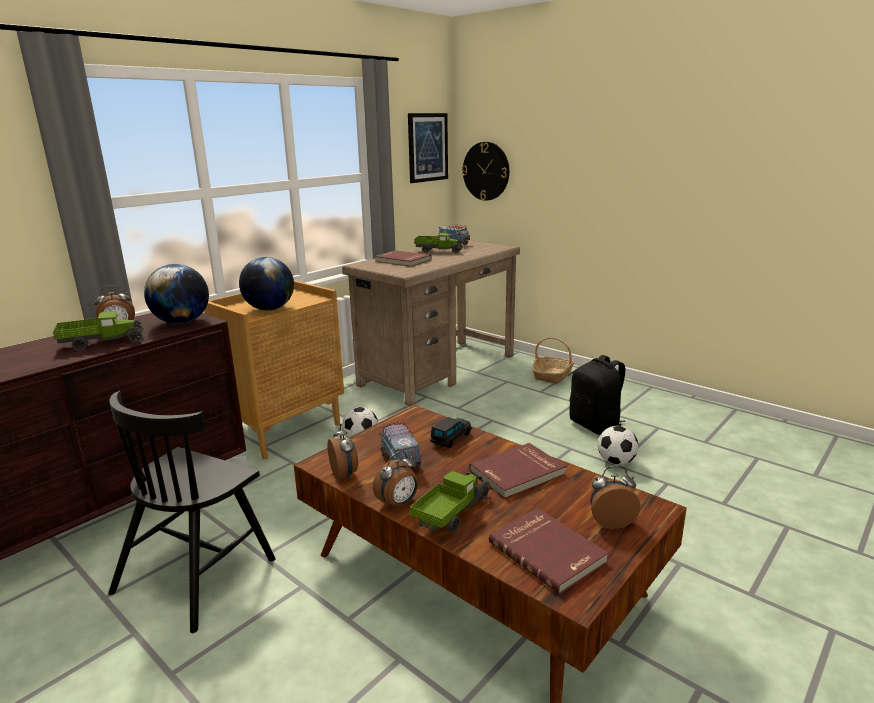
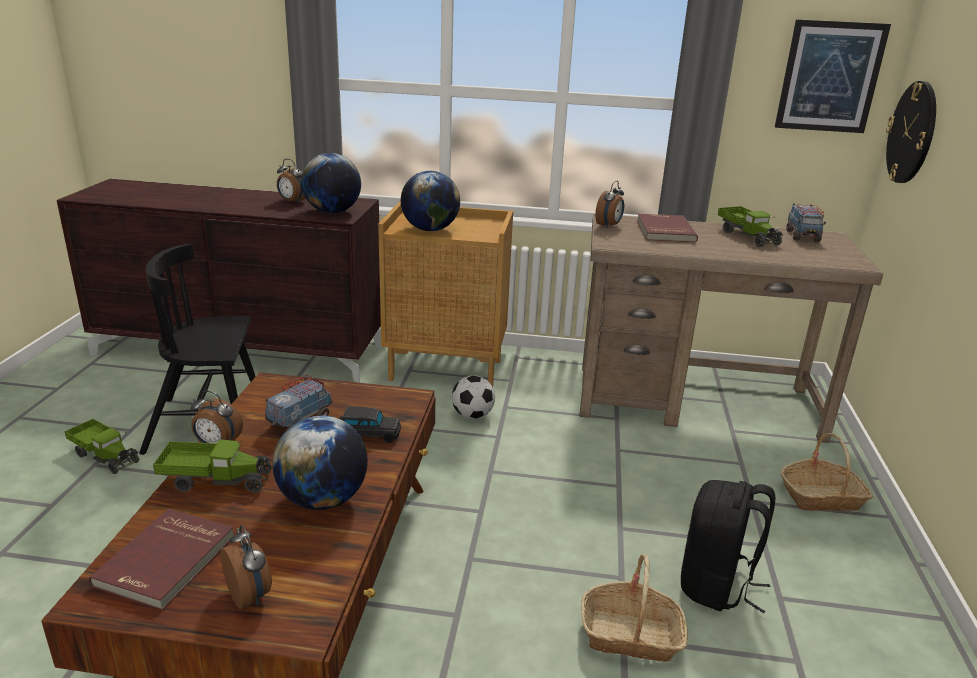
camera: 55 degrees right, 5 degrees up
(102, 343) = (260, 206): toy truck -> toy truck (105, 456)
(345, 474) = (255, 401): alarm clock -> alarm clock (609, 226)
(518, 473) = (323, 500): red book -> globe
(616, 462) = (631, 635): football -> basket

